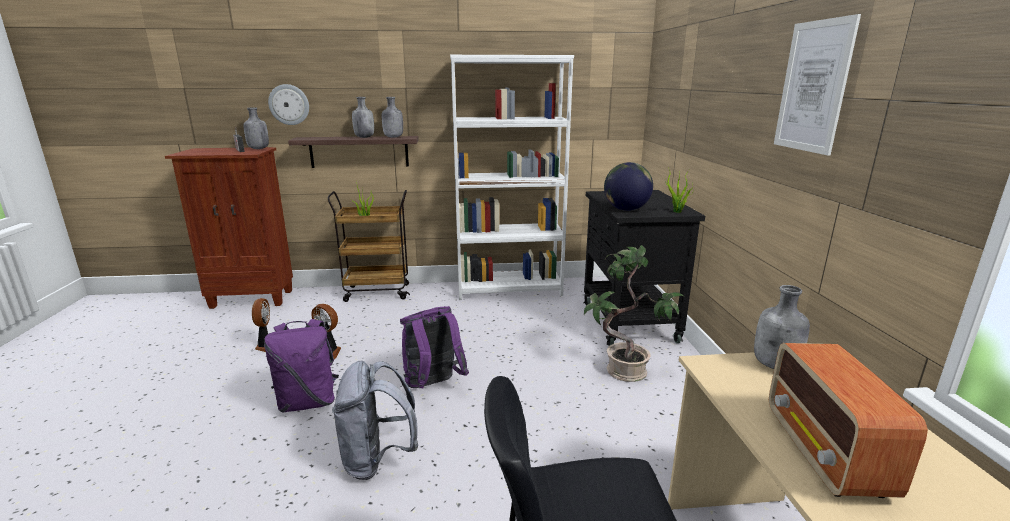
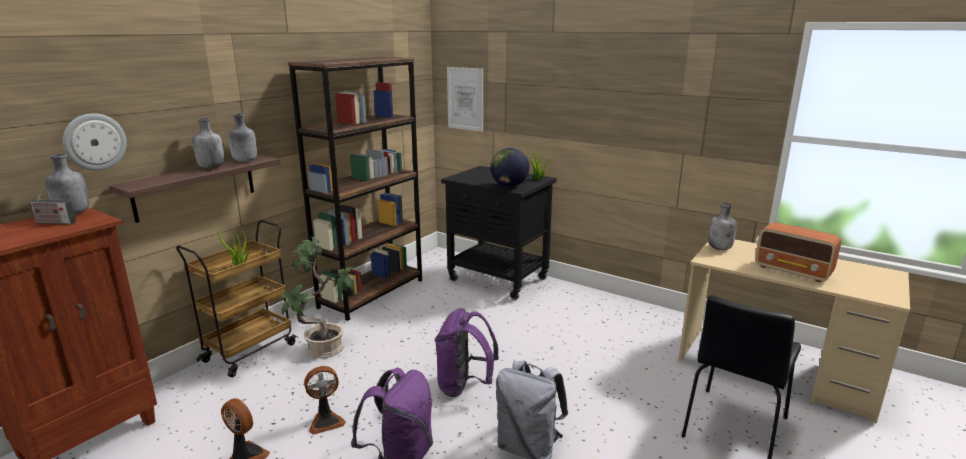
camera: 50 degrees left, 0 degrees up
(509, 289) = (372, 293): white bookcase -> brown bookcase
(626, 372) = (550, 310): potted plant -> potted plant (325, 350)
(813, 87) = (650, 87): picture -> picture (465, 99)

